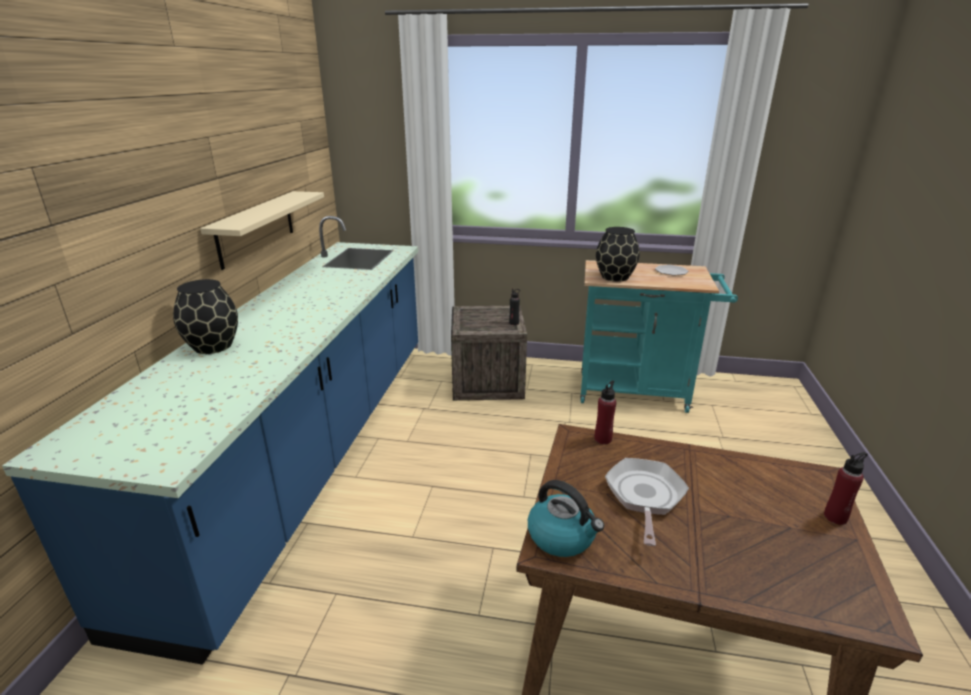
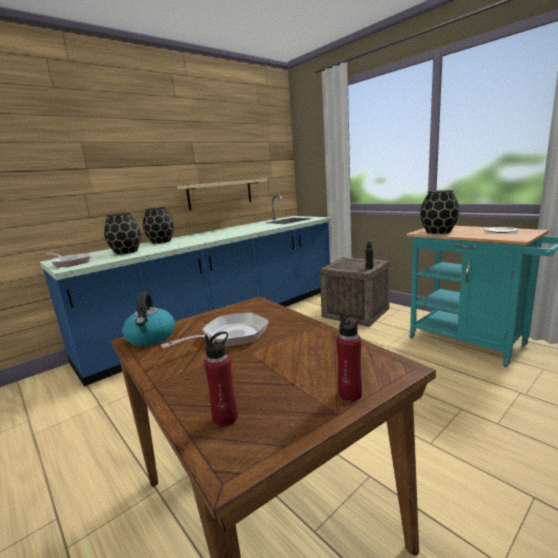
camera: 40 degrees right, 10 degrees down
(129, 449) = (70, 263): none -> frying pan
(202, 389) = (127, 252): none -> black vase
(603, 439) = (268, 307): red bottle -> red bottle (225, 418)

